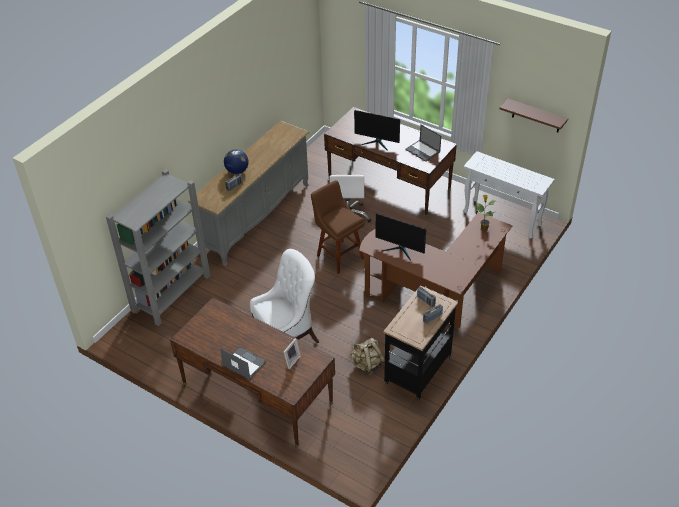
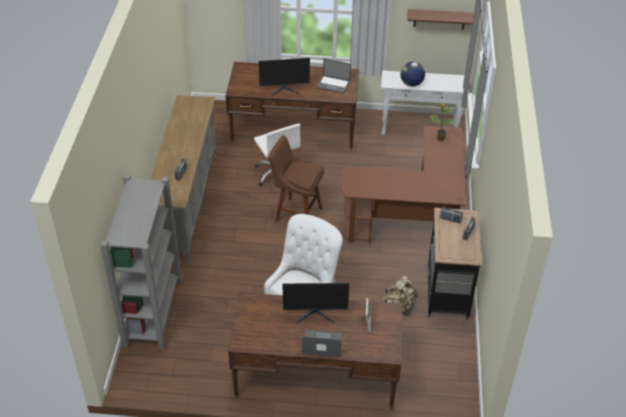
camera: 30 degrees left, 0 degrees up
(237, 171) = (171, 158): globe -> globe (411, 84)
(400, 249) = (381, 182): monitor -> monitor (315, 313)

